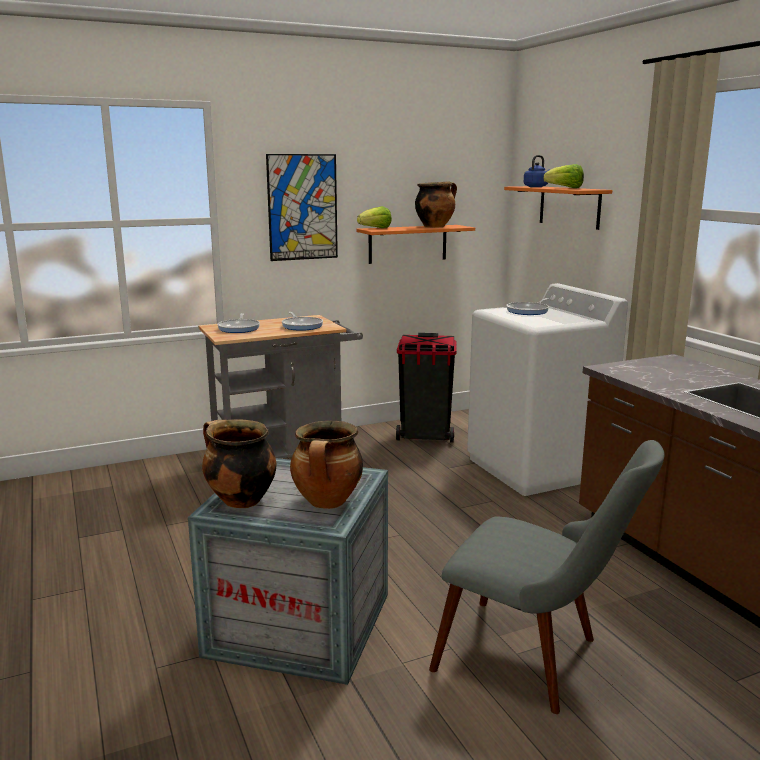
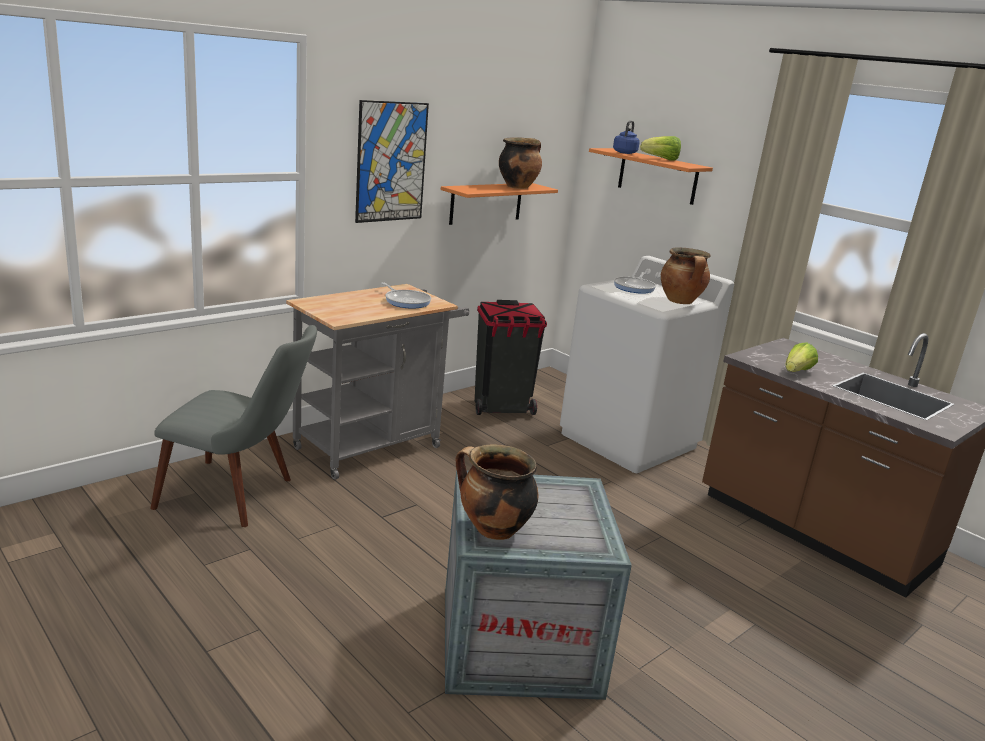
camera: 20 degrees left, 5 degrees up
(239, 328) = (340, 305): frying pan -> none
(328, 503) = (580, 524): cooking pot -> cooking pot (681, 301)
(376, 228) = (463, 188): lettuce -> lettuce (796, 372)
(537, 660) = (748, 647): grey chair -> grey chair (241, 495)

